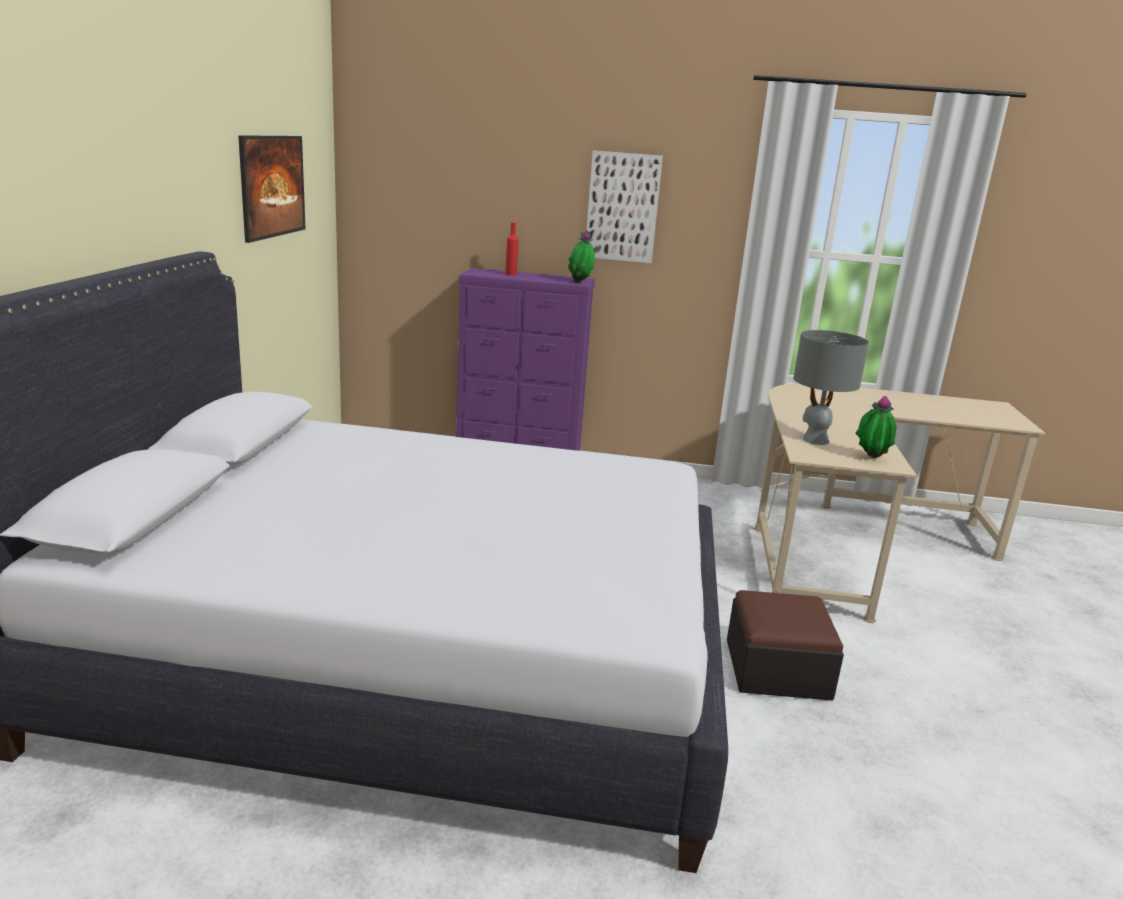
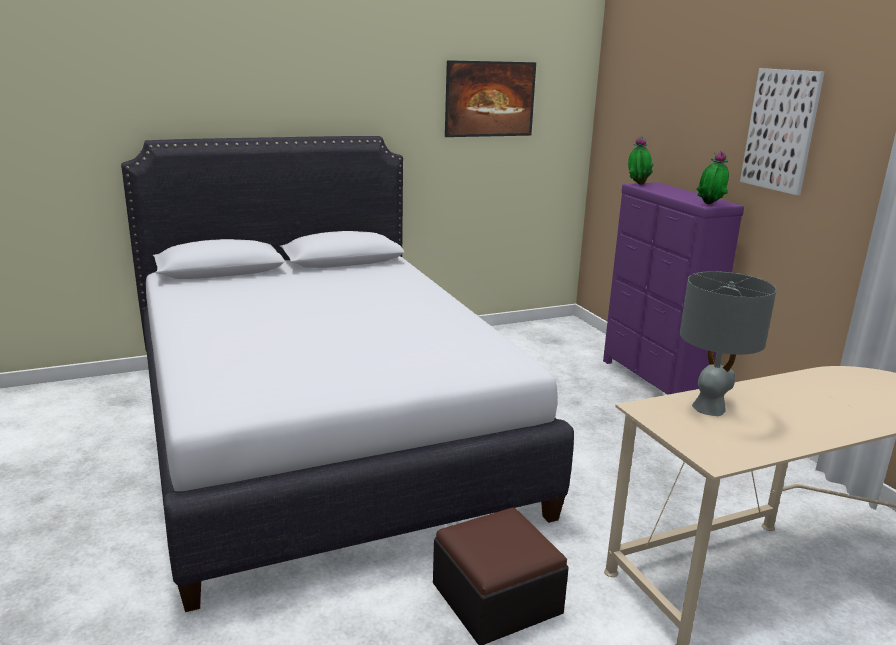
camera: 60 degrees right, 0 degrees up
(511, 274) = (670, 190): red bottle -> none
(870, 458) = (715, 443): potted plant -> potted plant (637, 184)

